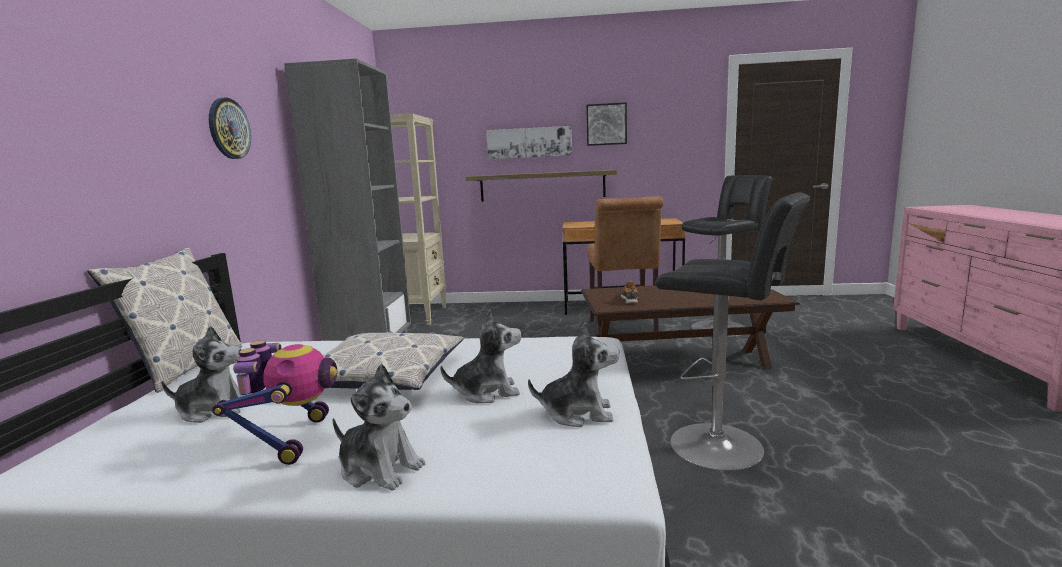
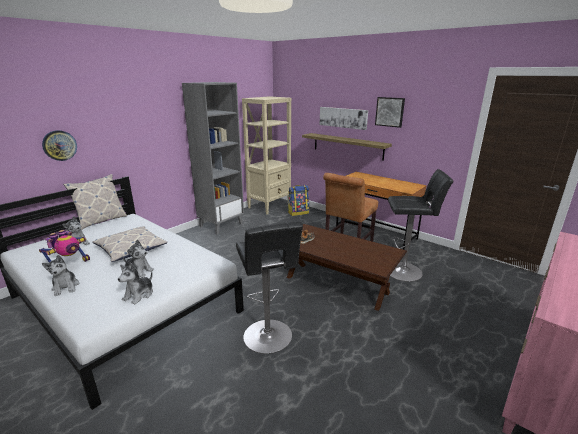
camera: 35 degrees right, 10 degrees up
(228, 128) = (141, 121): wall clock -> wall clock (59, 145)
(477, 312) = (298, 213): none -> backpack
(578, 413) = (139, 294): plush toy -> plush toy turned 75 degrees clockwise

